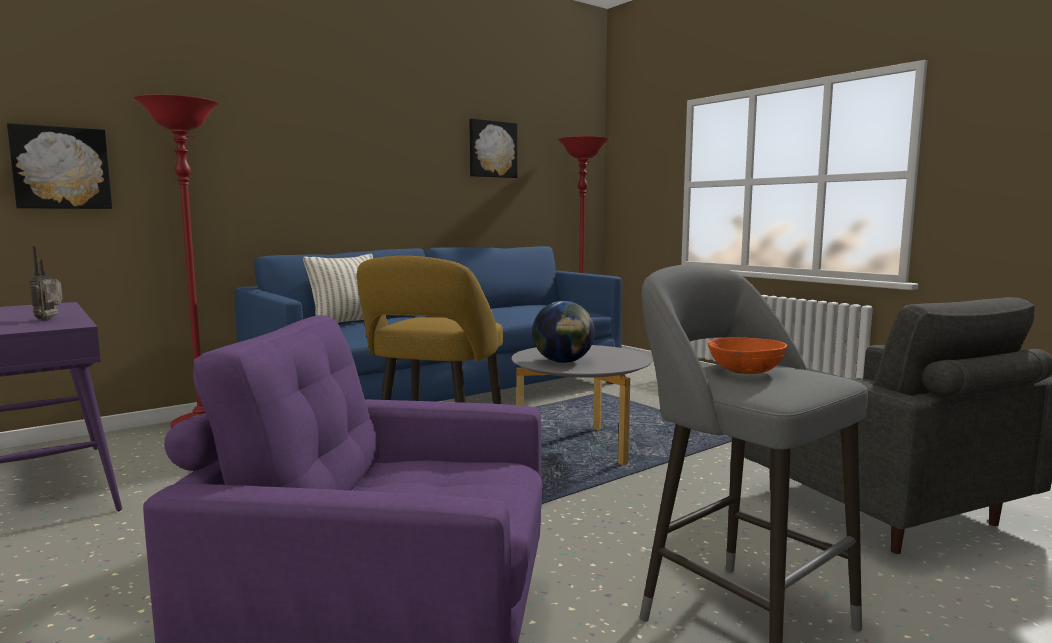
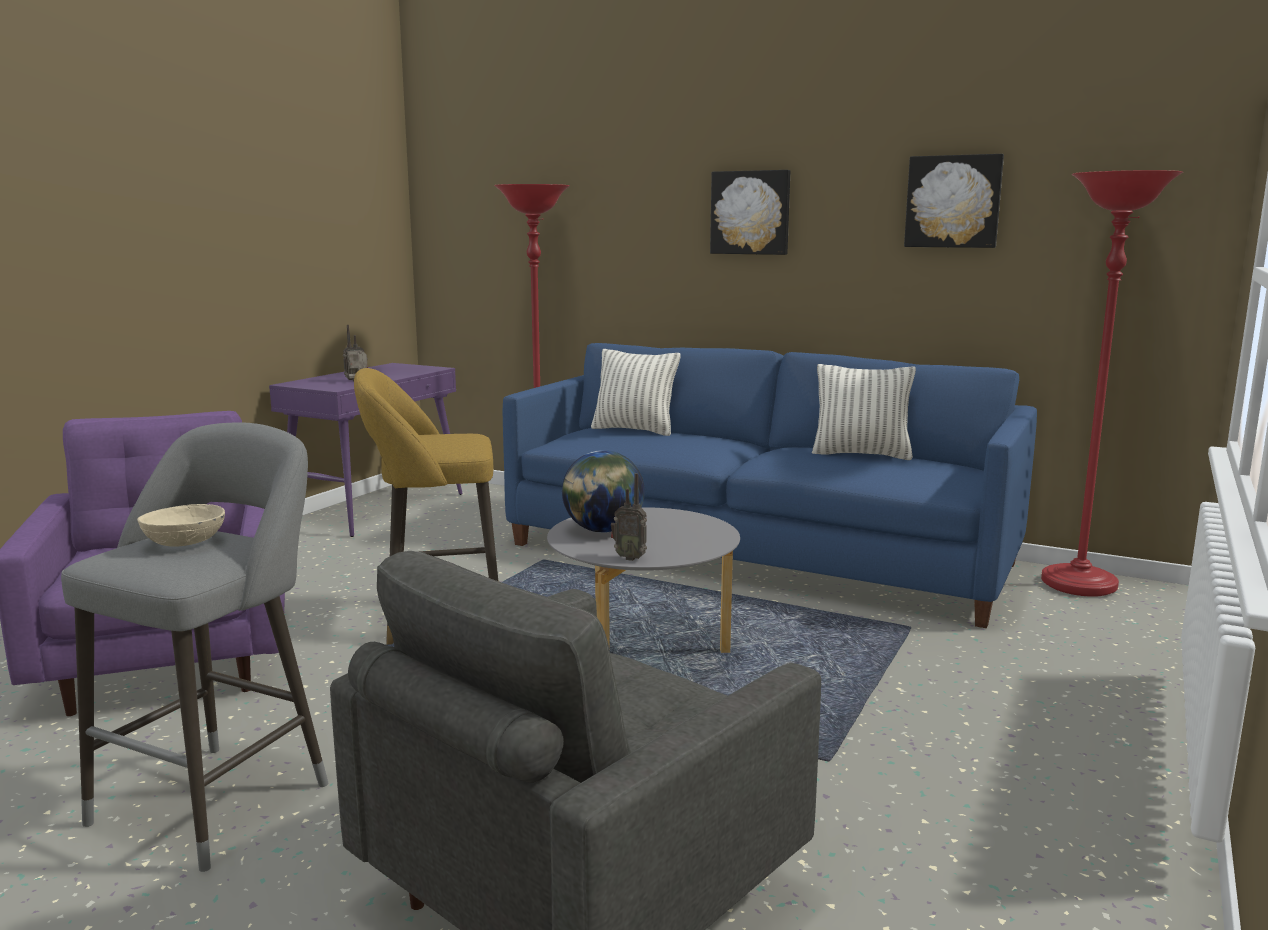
camera: 65 degrees right, 5 degrees up
(61, 168) = (480, 250): picture -> picture (750, 212)
(510, 306) = (861, 455): none -> pillow
(629, 363) = (630, 557): none -> radio
(746, 370) = (185, 542): orange bowl -> beige bowl

